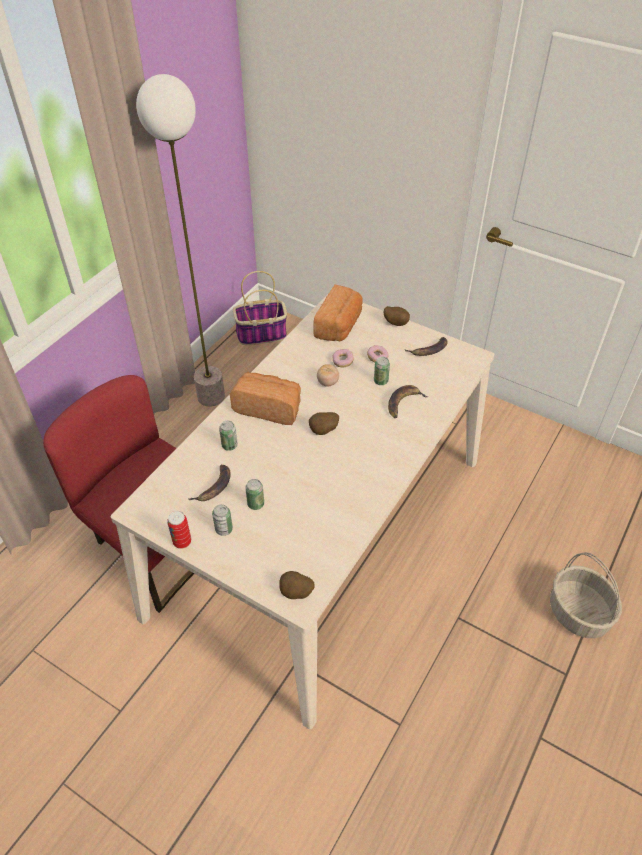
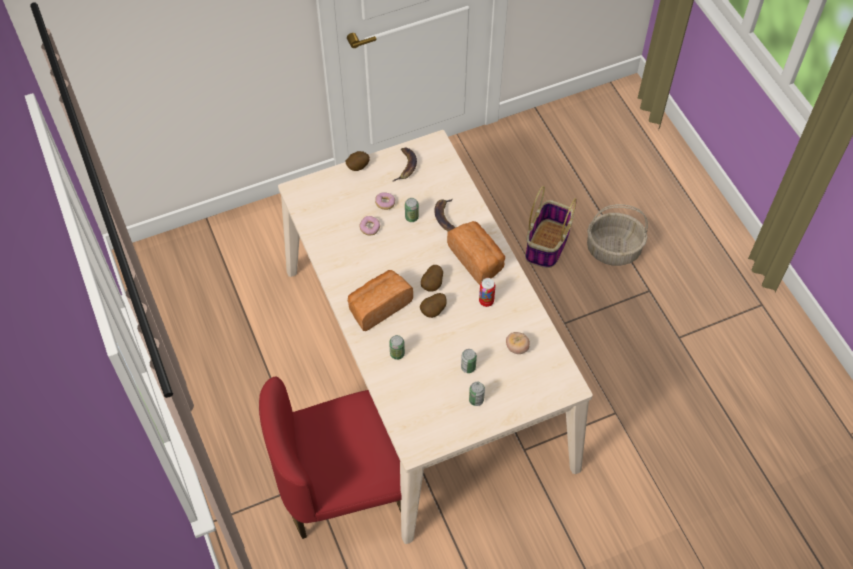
camera: 55 degrees left, 10 degrees up
(182, 542) = (467, 432): can -> can (486, 301)
(211, 396) = (205, 361): floor lamp -> none
(214, 487) = (431, 386): banana -> none
(261, 334) = (160, 275): basket -> basket (547, 245)
(296, 593) = (562, 385): potato -> potato (433, 311)
(327, 382) = (384, 252): tomato -> tomato (517, 348)
(339, 326) = (327, 205): bread -> bread (477, 259)

